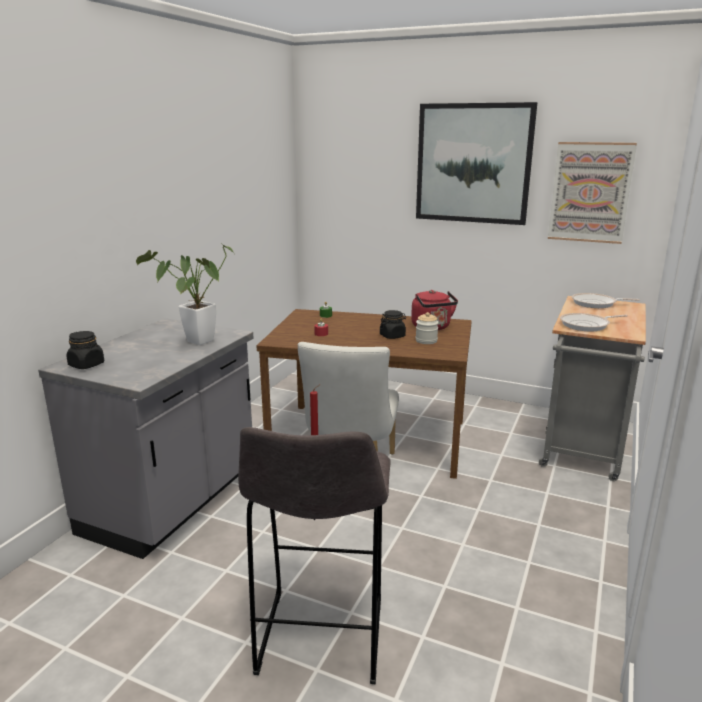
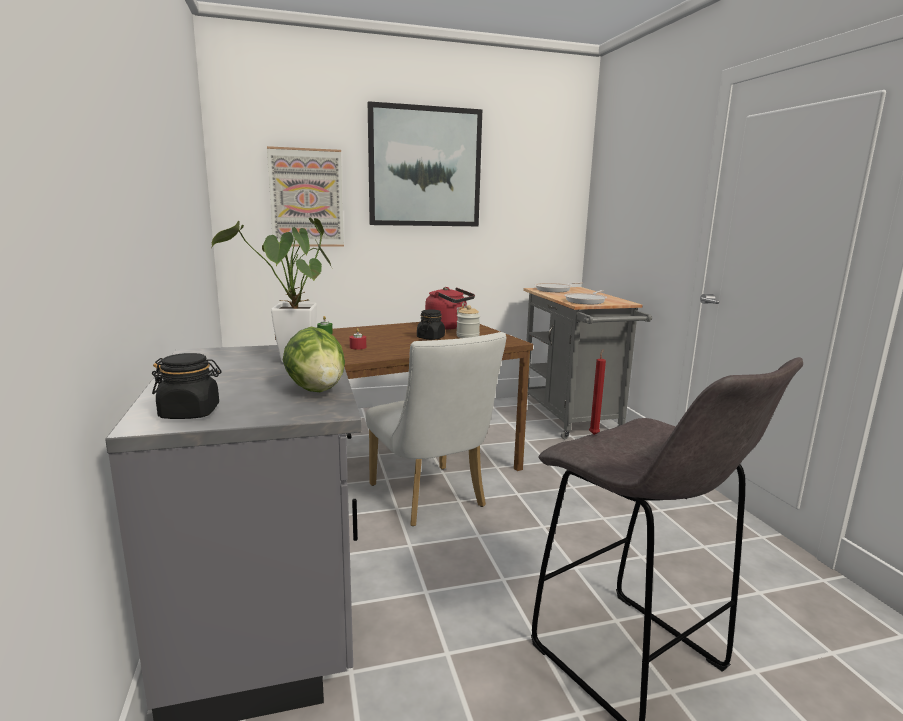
camera: 40 degrees left, 5 degrees down
(162, 366) = (317, 389): none -> lettuce
(590, 192) = (528, 194): picture -> picture (306, 198)

